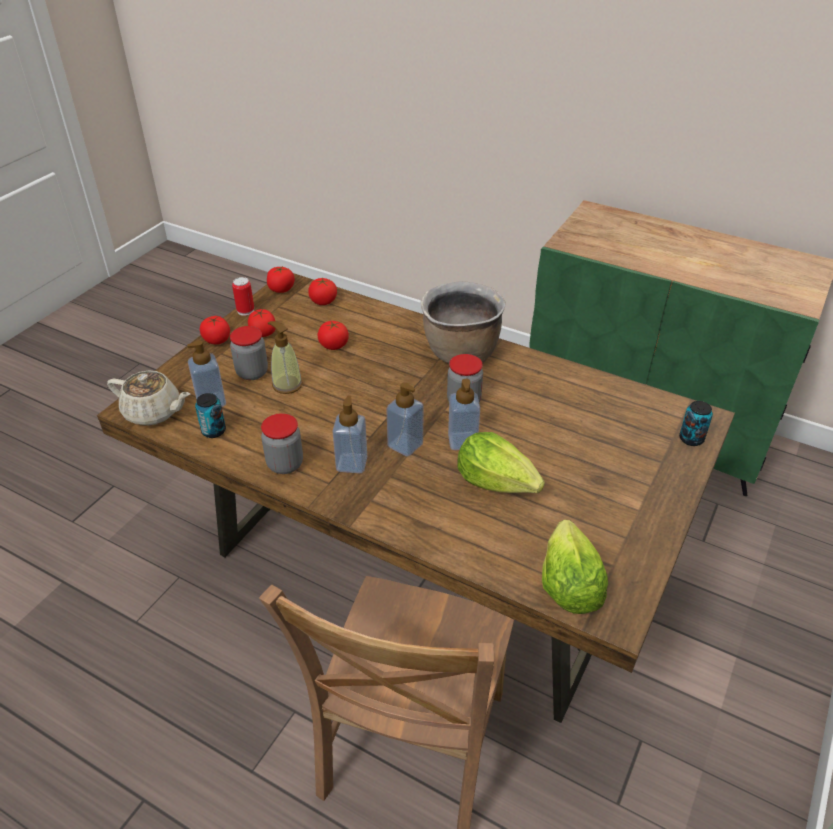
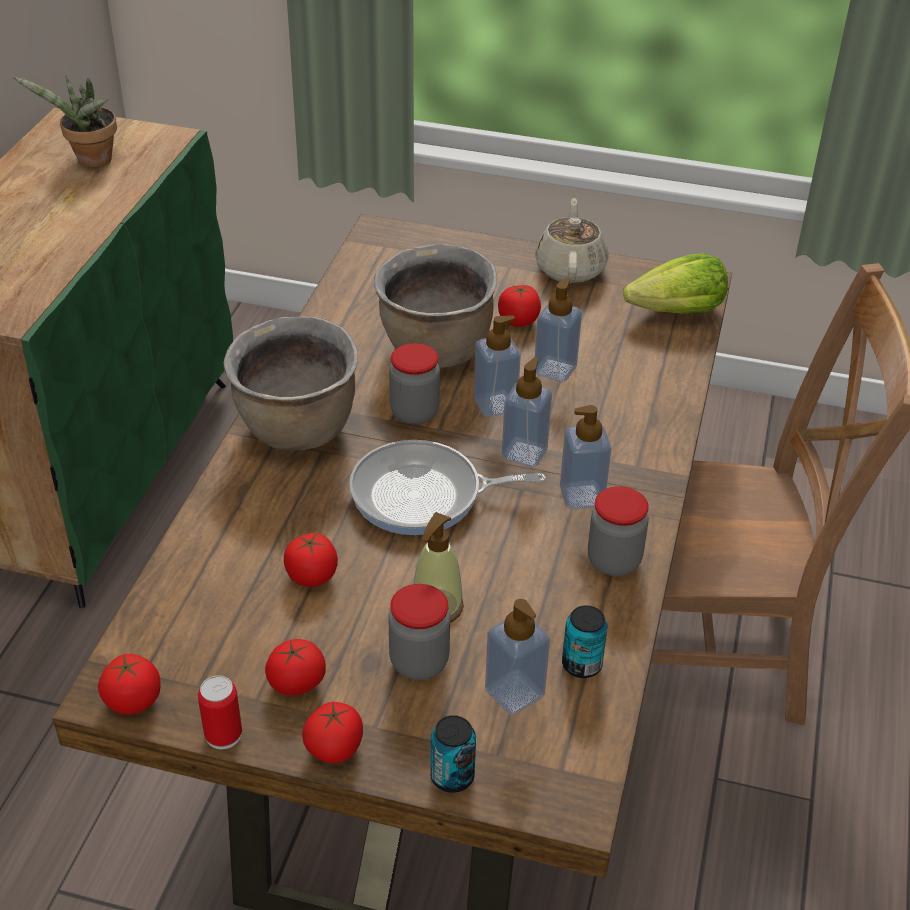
camera: 105 degrees left, 0 degrees up
(154, 412) = (571, 764): beige teapot -> beige teapot (570, 268)
(323, 301) = (172, 622): tomato -> tomato (518, 320)
(380, 393) = (423, 496): none -> frying pan
(497, 481) = (555, 370): lettuce -> soap dispenser
(533, 423) = (436, 350): none -> brown cooking pot
(691, 439) = (420, 241): can -> can (452, 776)
(756, 271) = (90, 161): none -> potted plant

